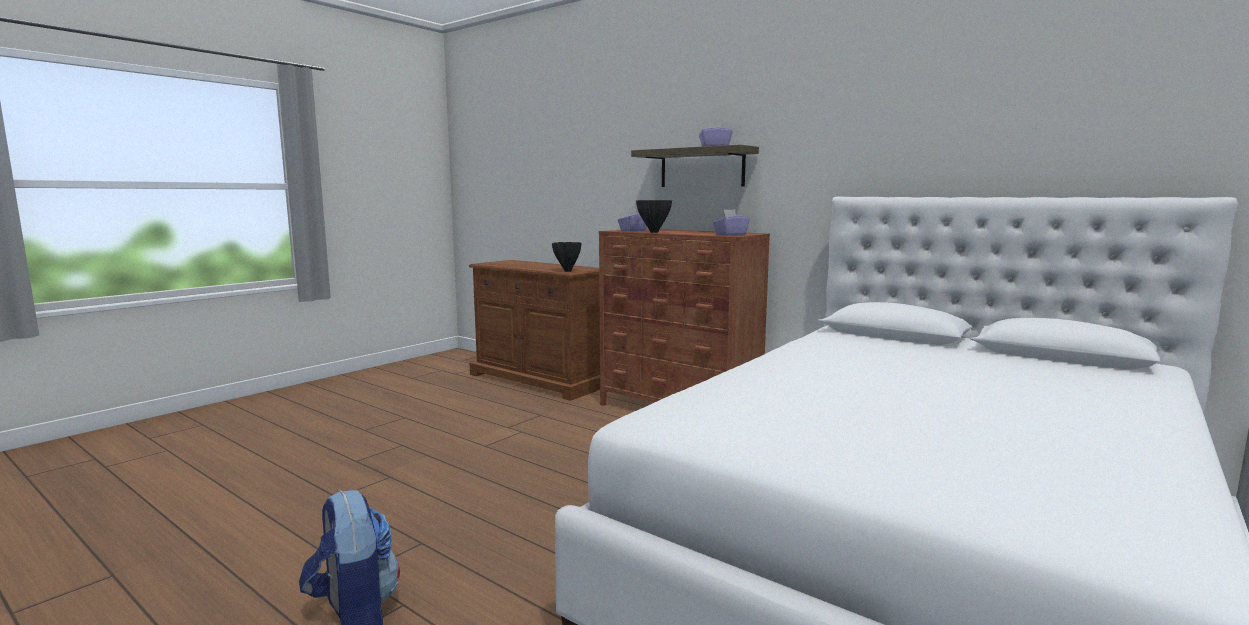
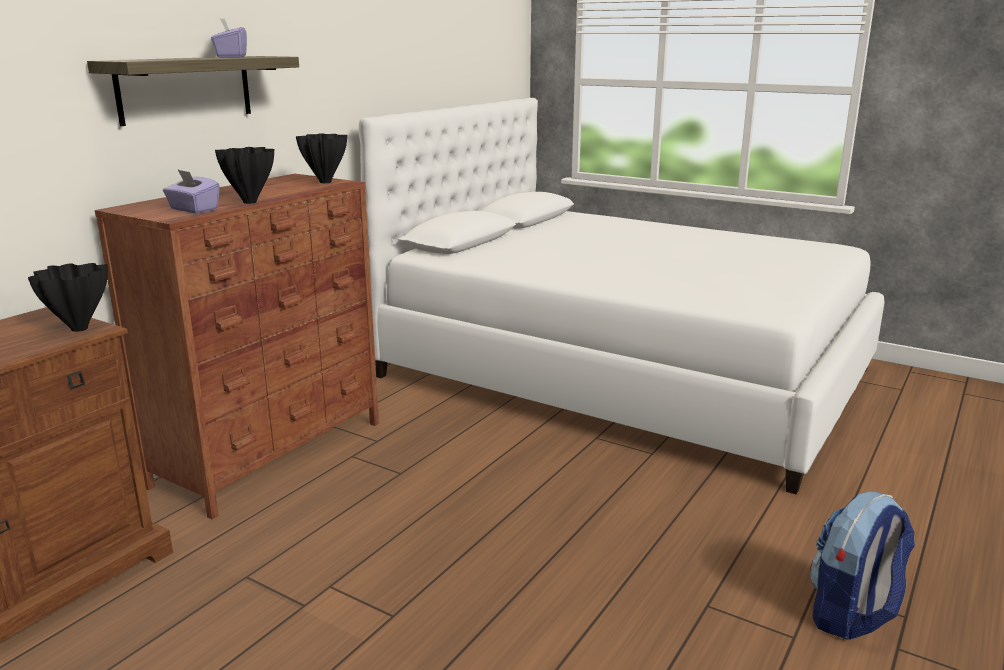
camera: 95 degrees left, 10 degrees up
(730, 234) = (325, 182): purple tissue box -> black vase

